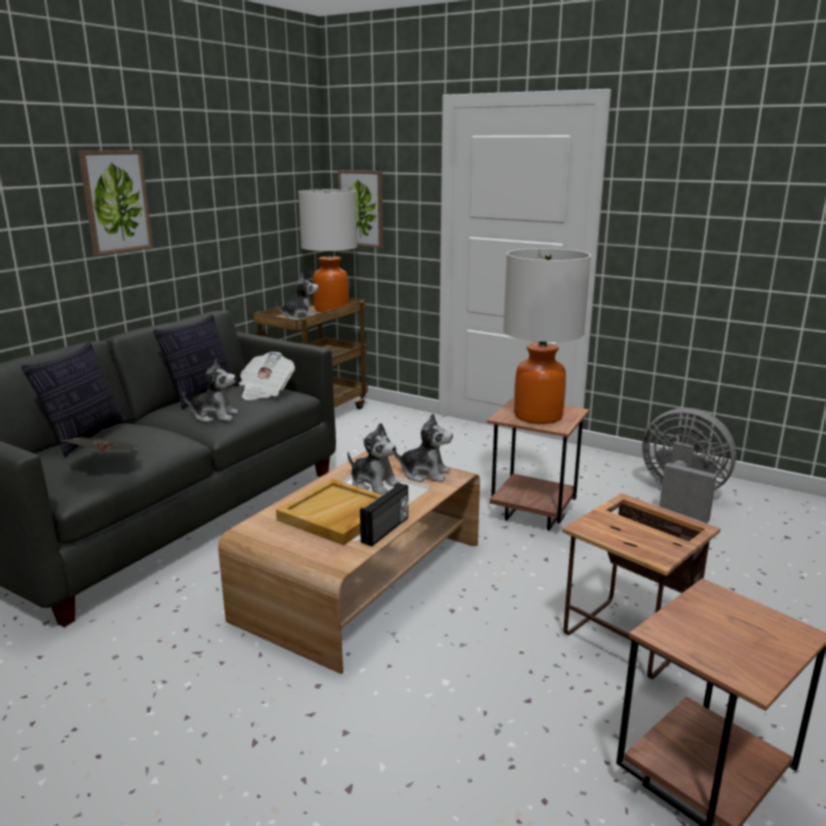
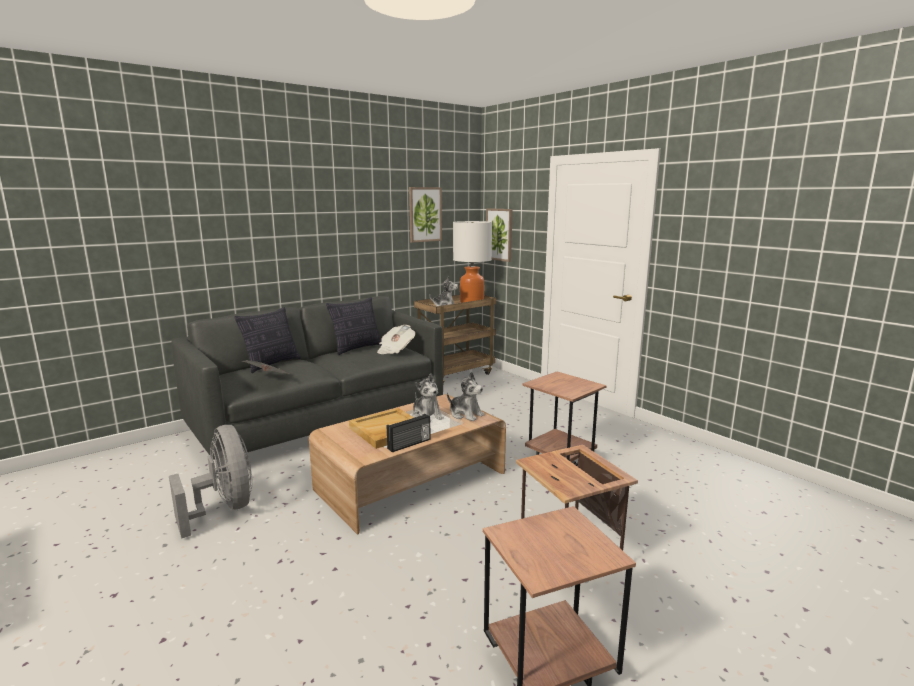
camera: 20 degrees right, 5 degrees down
(115, 201) = (321, 224): picture -> picture (425, 214)
(214, 416) = (352, 361): plush toy -> none
(538, 416) = (562, 385): table lamp -> none
(681, 498) = (690, 468): grey fan -> grey fan (224, 508)

